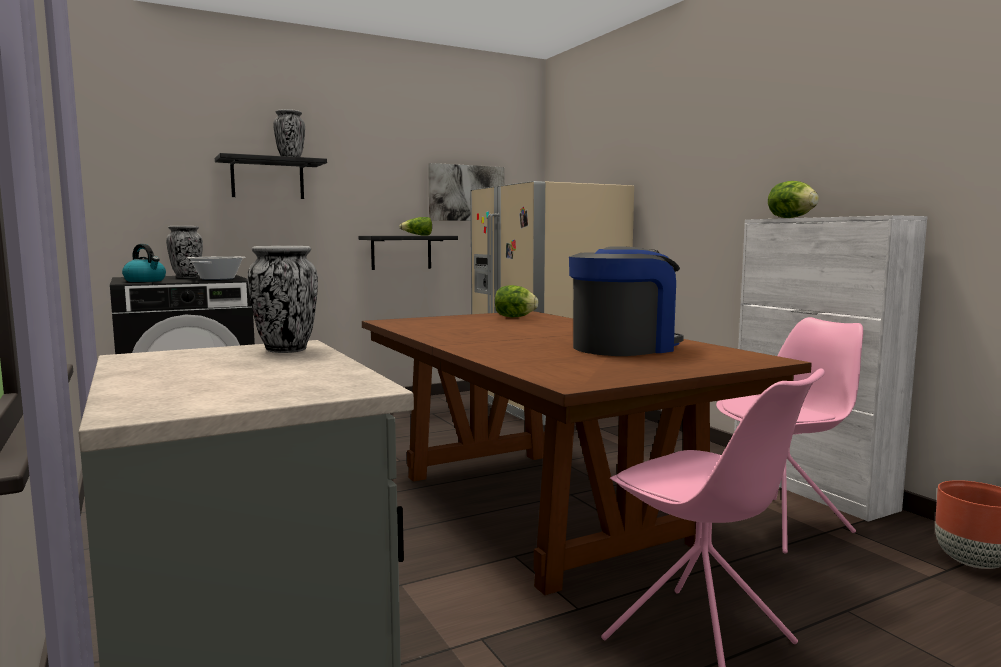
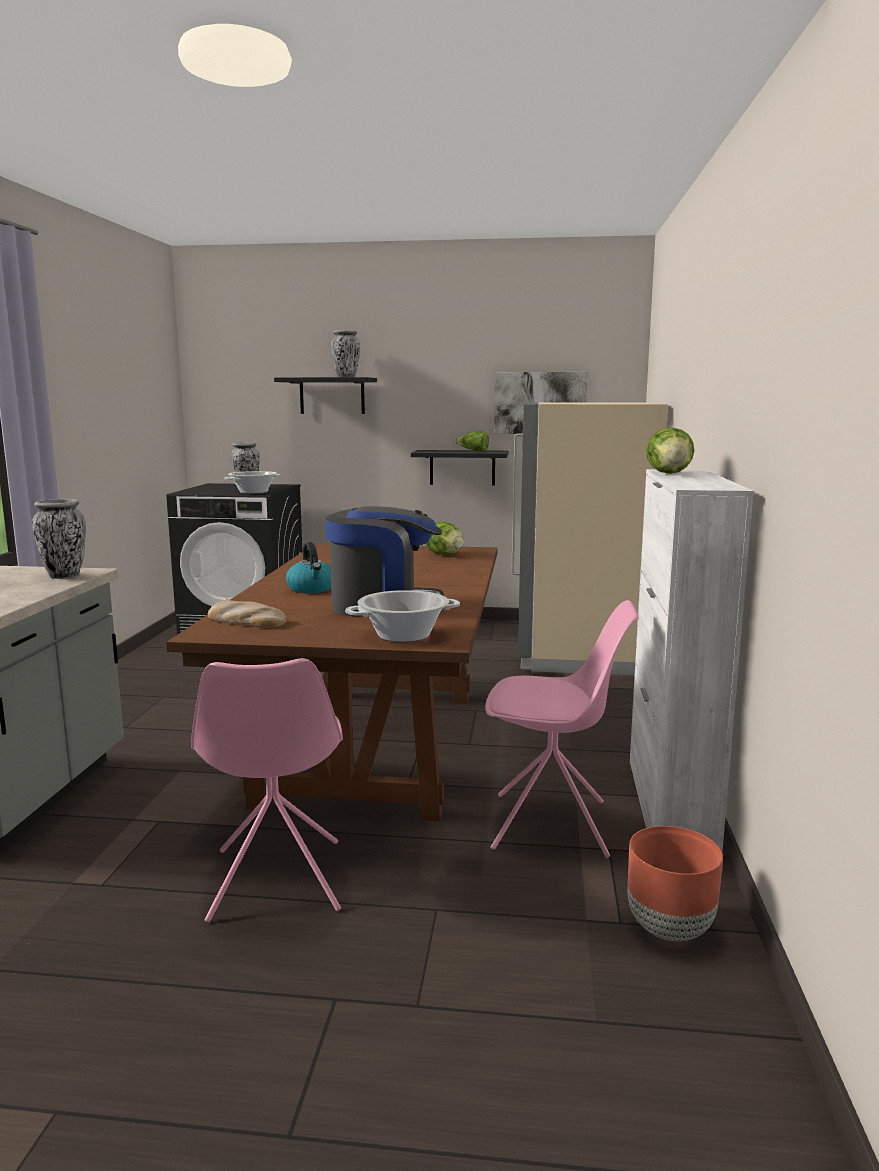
camera: 35 degrees right, 5 degrees up
(145, 281) = (200, 491): kettle -> kettle (311, 589)
(564, 370) = (245, 621): none -> bread
(726, 360) = (403, 635): none -> cooking pot

